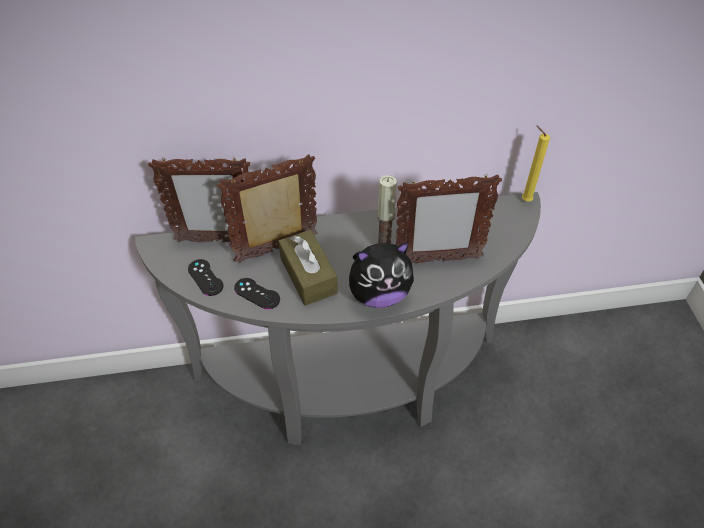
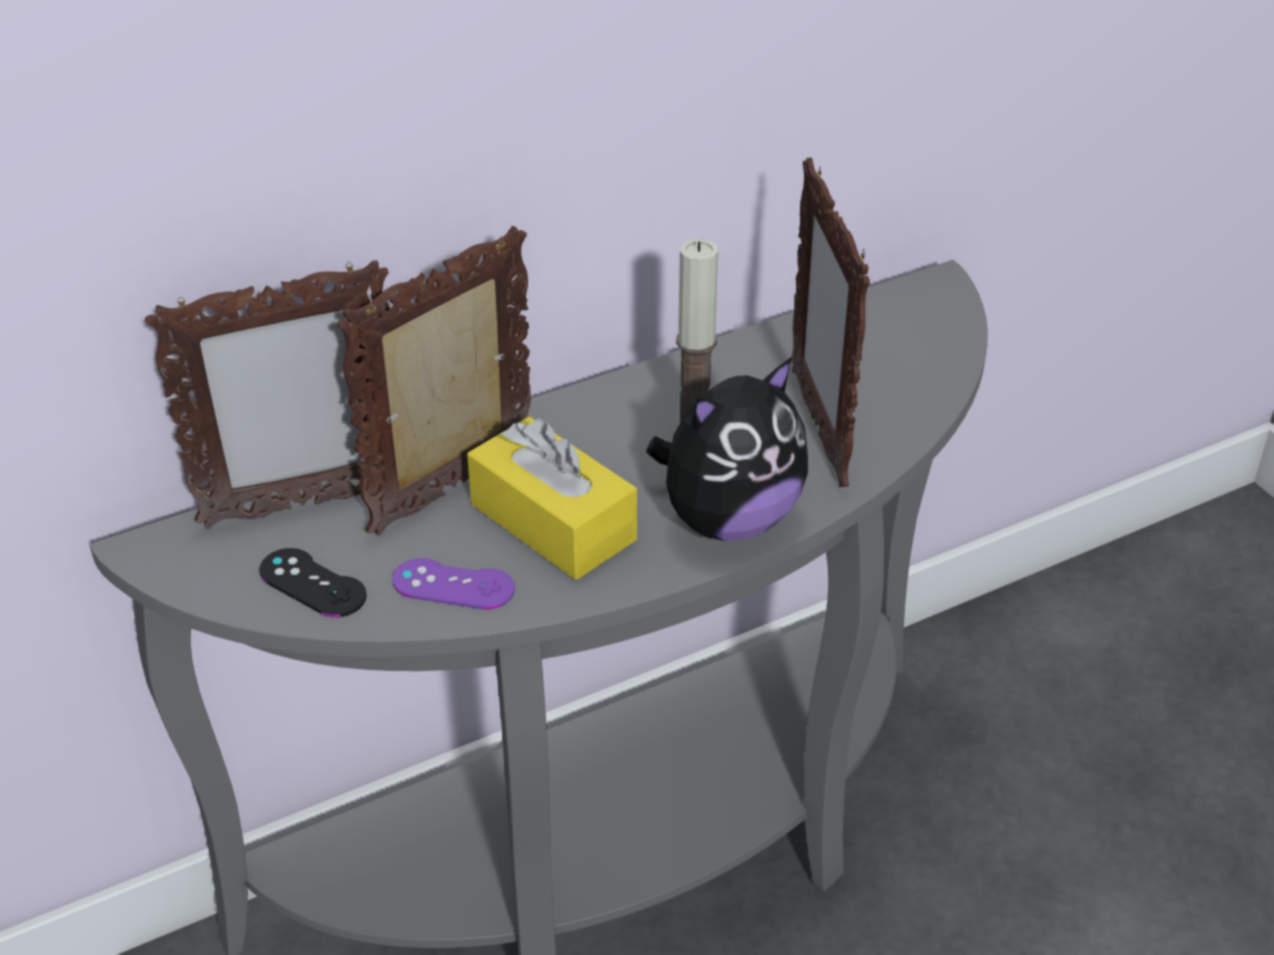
camera: 20 degrees left, 10 degrees down
(257, 293) = (453, 585): black game controller -> purple game controller
(308, 276) = (553, 522): brown tissue box -> yellow tissue box
(437, 260) = (818, 426): picture frame -> picture frame turned 105 degrees clockwise
(524, 200) = (936, 279): yellow candle -> none

